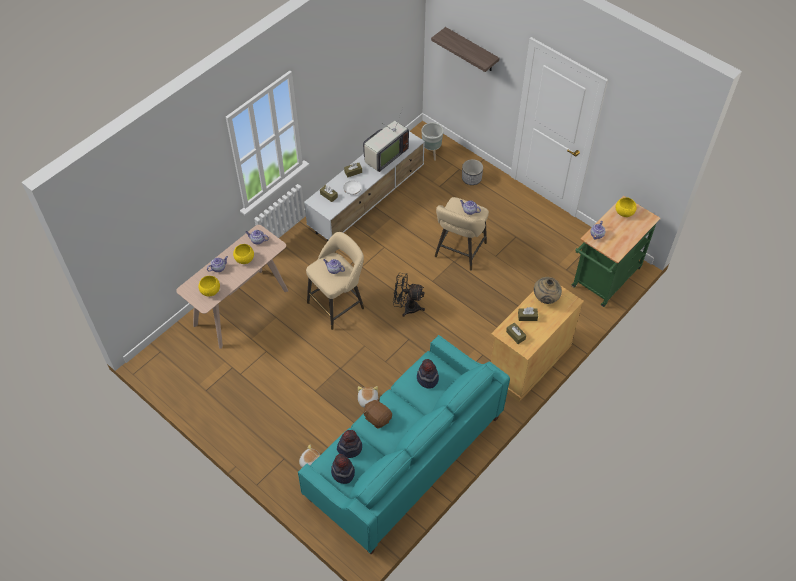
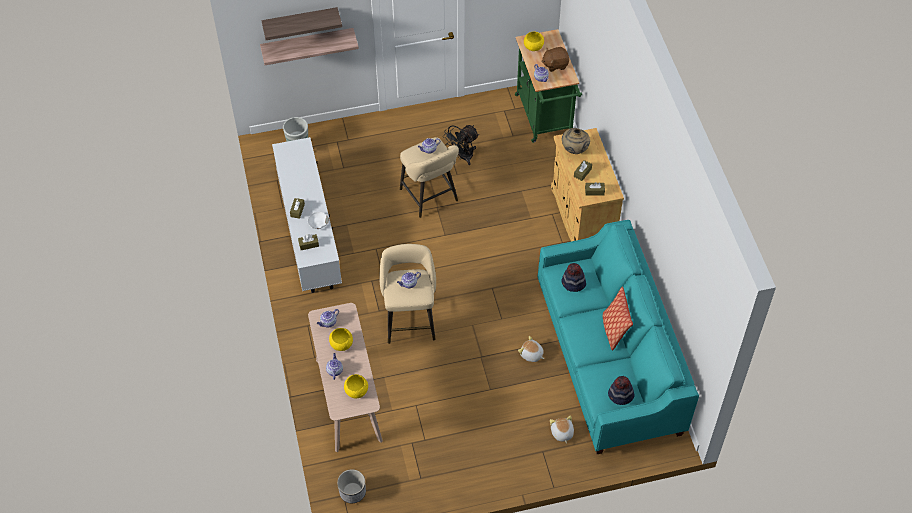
camera: 55 degrees left, 0 degrees up
(349, 448) = (599, 377): hat -> none
(377, 418) = (585, 341): brown plush toy -> brown plush toy (555, 64)
(384, 156) = (300, 176): television -> none
(404, 433) = (614, 330): none -> pillow
(407, 307) = (457, 270): black fan -> black fan (462, 157)
(471, 179) = (356, 139): planter -> planter (352, 492)
(472, 74) = (307, 44): none -> shelf

